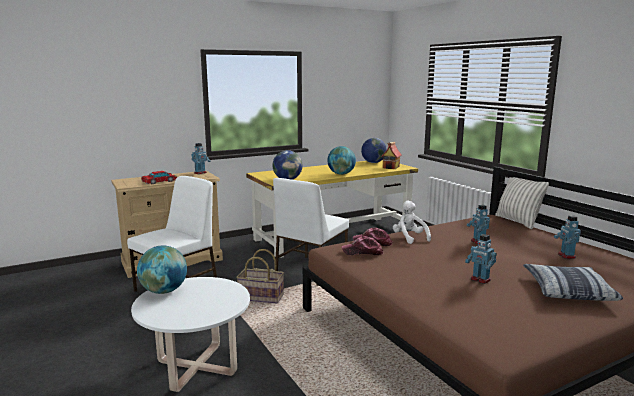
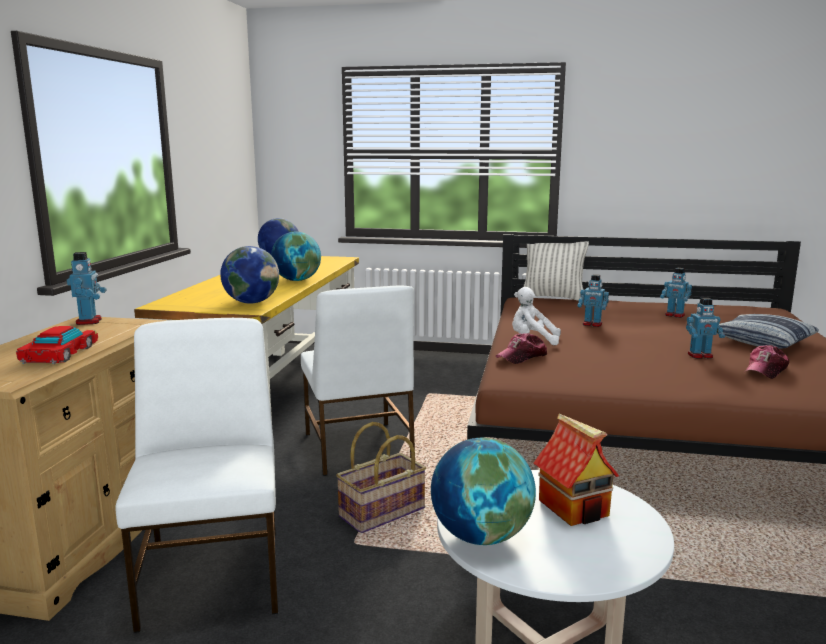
camera: 50 degrees left, 0 degrees up
(362, 252) = (548, 370): cap -> cap (765, 370)
(391, 167) = (325, 261): toy house -> toy house (575, 508)

